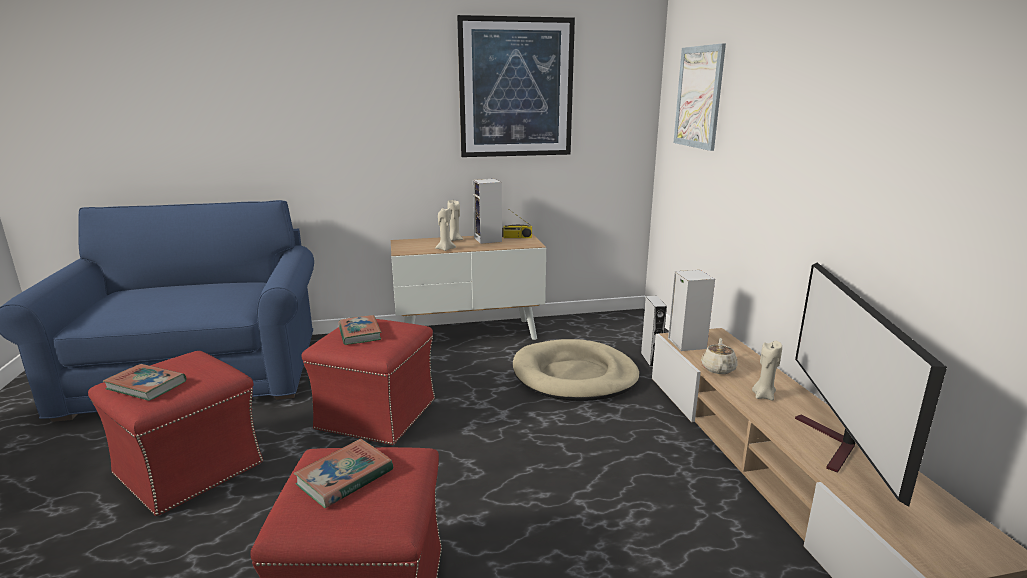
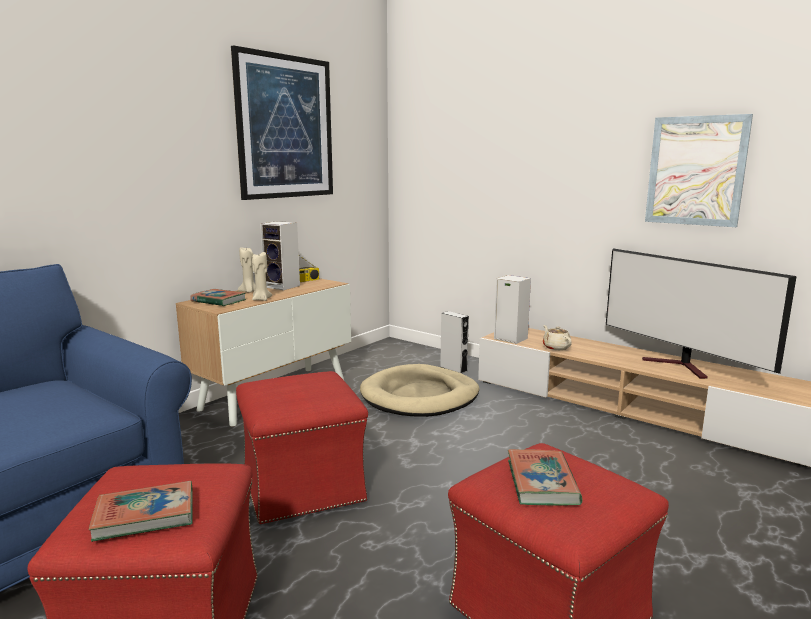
camera: 40 degrees left, 5 degrees down
(359, 333) = (289, 392): book -> book (218, 301)
(698, 97) = (448, 137): picture -> picture (695, 171)
(763, 396) = (606, 354): beige candle -> none

